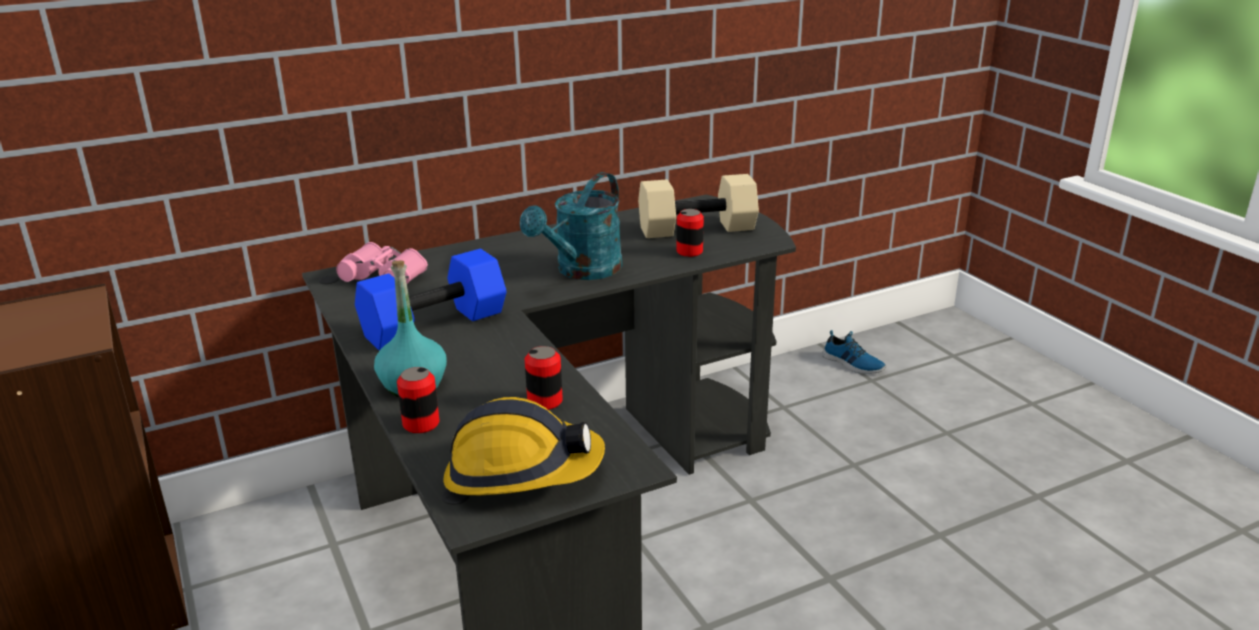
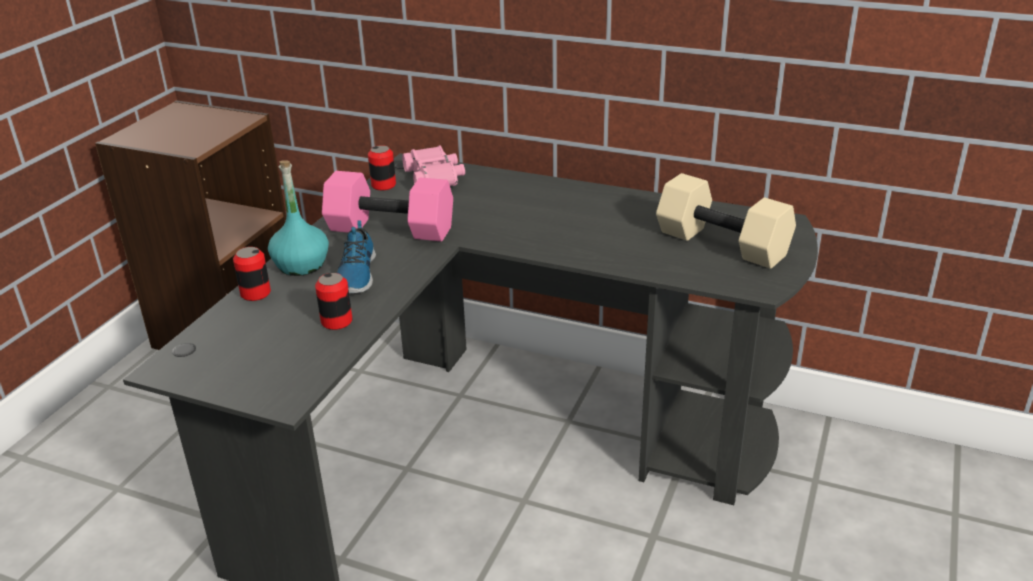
camera: 50 degrees right, 5 degrees up
(434, 326) = (389, 230): blue dumbbell -> pink dumbbell
(521, 471) = (233, 358): hard hat -> none
(582, 271) = (556, 237): turquoise watering can -> none
(689, 251) = (671, 261): can -> can (383, 185)
(852, 364) = (961, 486): shoe -> shoe (356, 274)

